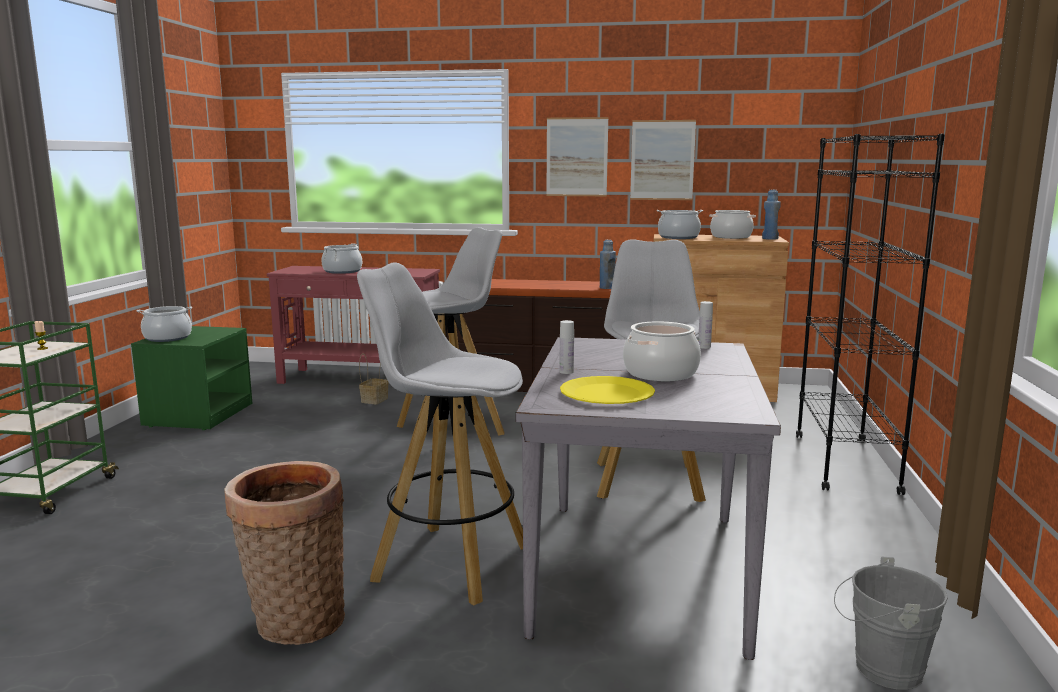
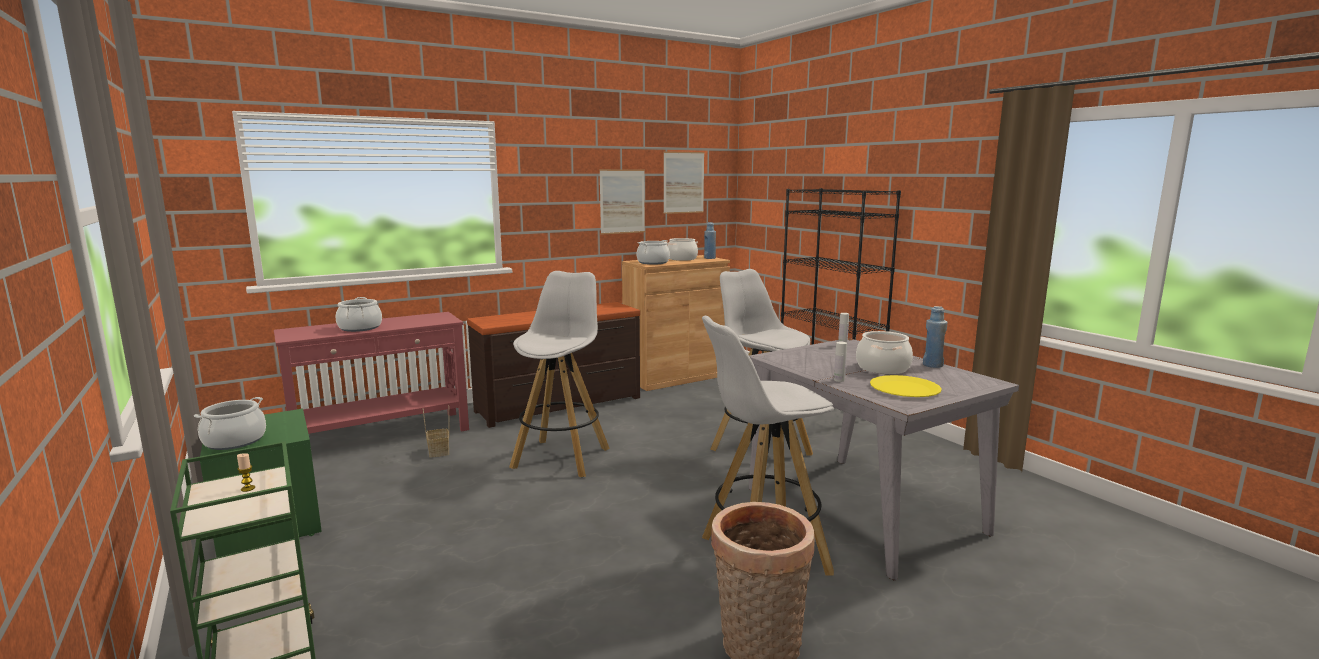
camera: 40 degrees left, 0 degrees up
(577, 157) = (557, 200): picture -> picture (683, 182)
(607, 288) = (616, 309): blue bottle -> blue bottle (932, 365)
(880, 669) = (1034, 514): grey bucket -> none

